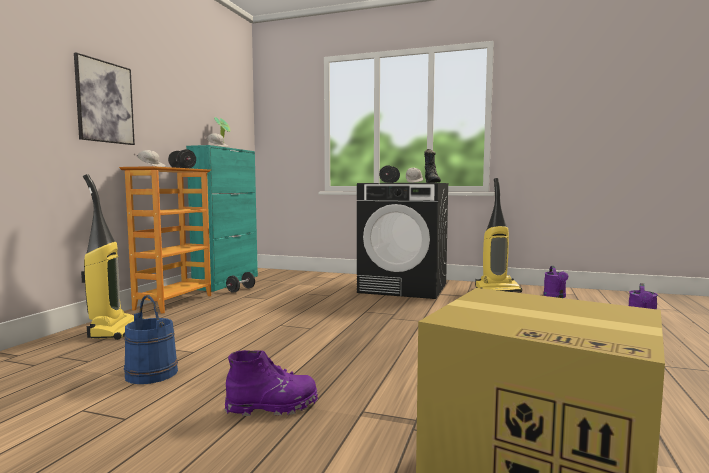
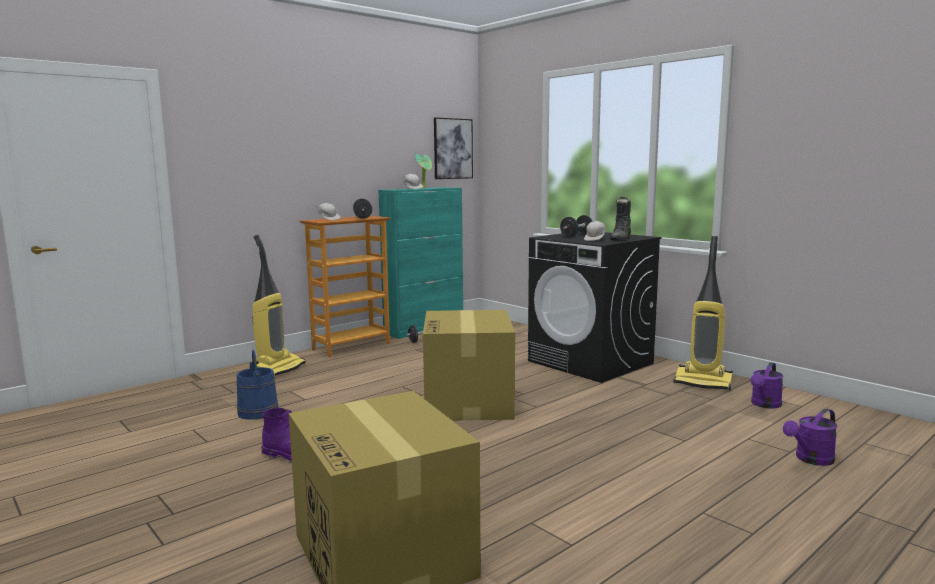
camera: 30 degrees right, 5 degrees up
(104, 102) = (286, 163): picture -> picture (453, 148)
(363, 327) = (468, 402): none -> cardboard box

